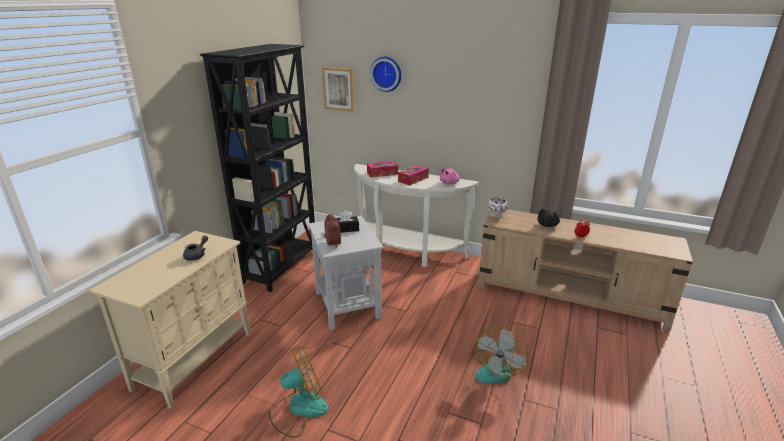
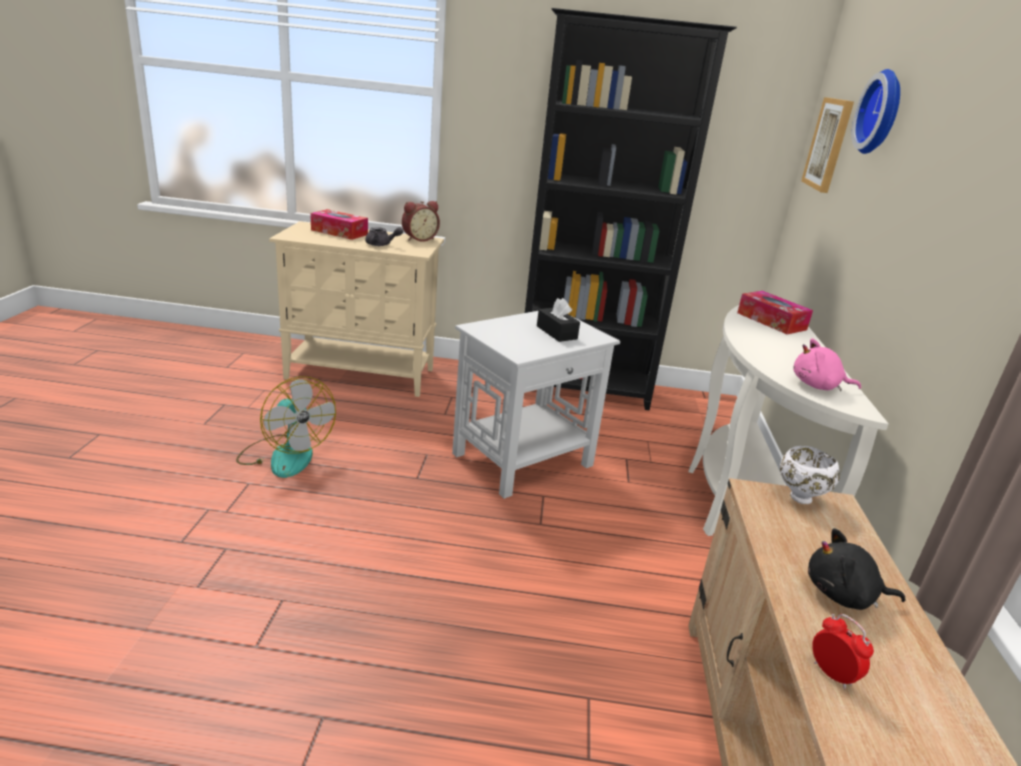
camera: 70 degrees right, 0 degrees up
(331, 243) = (500, 326): alarm clock -> alarm clock (419, 239)
(413, 179) = (782, 348): tissue box -> tissue box (339, 232)
(496, 369) = (408, 668): fan -> none

